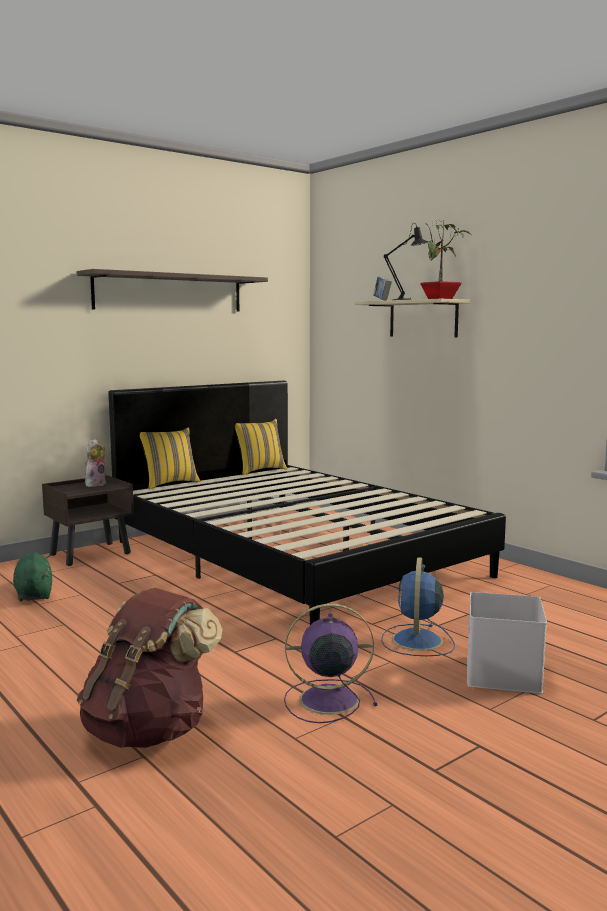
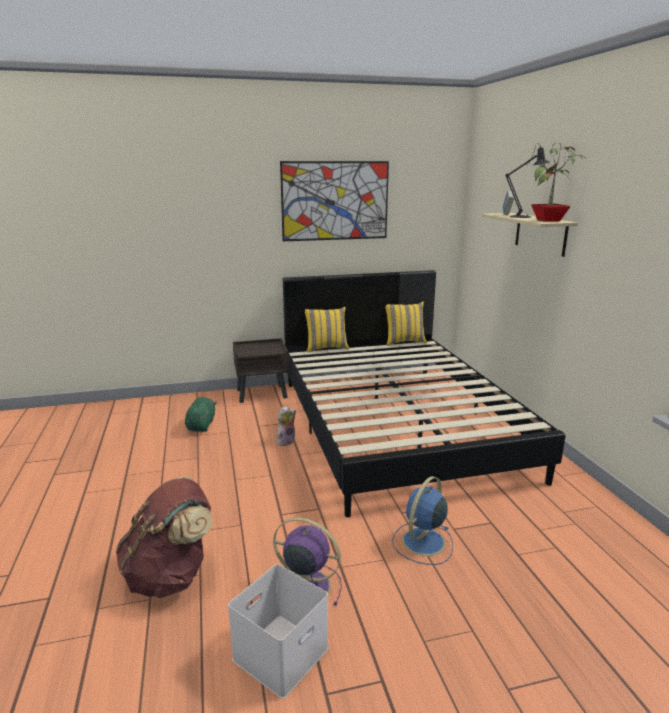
camera: 25 degrees right, 10 degrees up
(95, 484) = (266, 346): plush toy -> plush toy (286, 441)
(169, 293) = (335, 201): shelf -> picture
(505, 674) = (468, 605): white storage box -> white storage box (281, 655)

